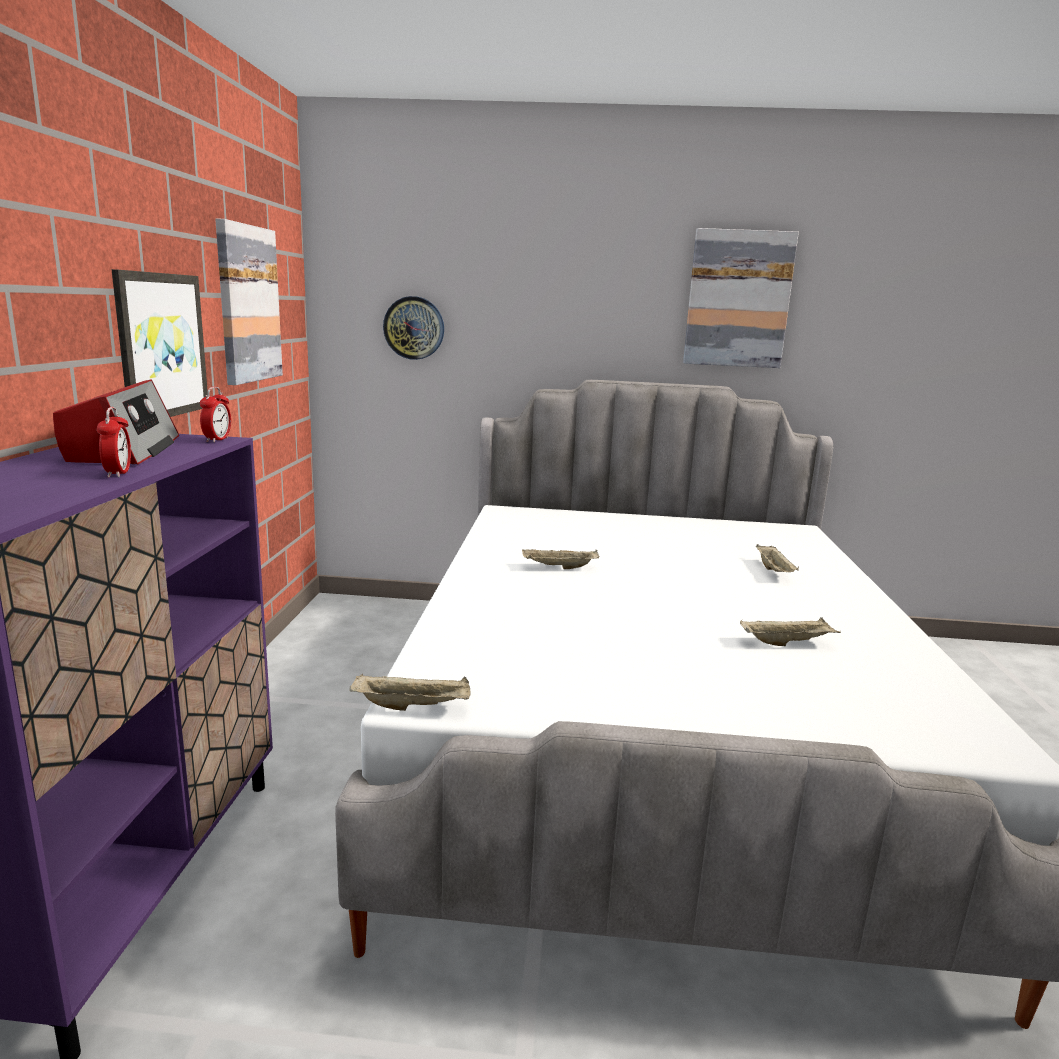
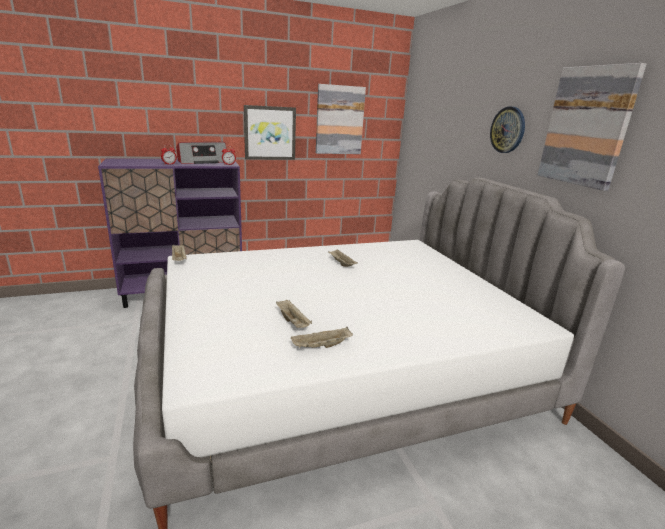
camera: 65 degrees right, 5 degrees up
(414, 328) = (429, 137): wall clock -> wall clock (508, 130)
(774, 571) = (417, 317): beige tray -> beige tray (321, 347)

